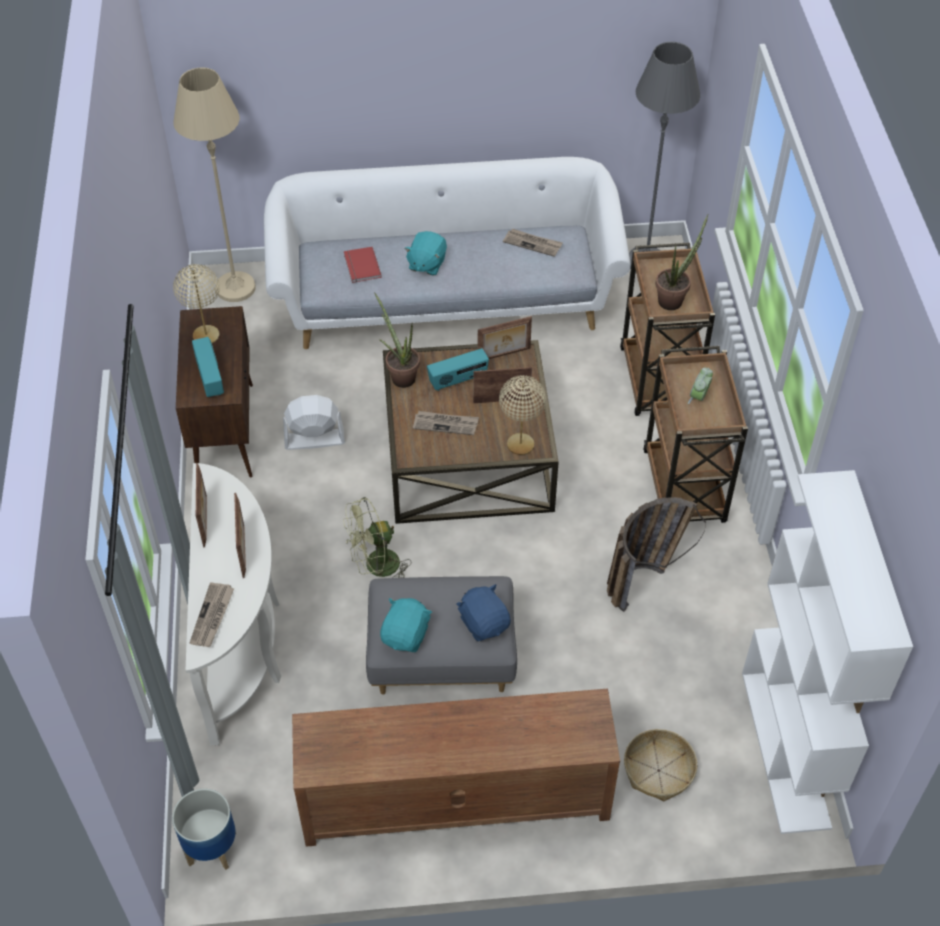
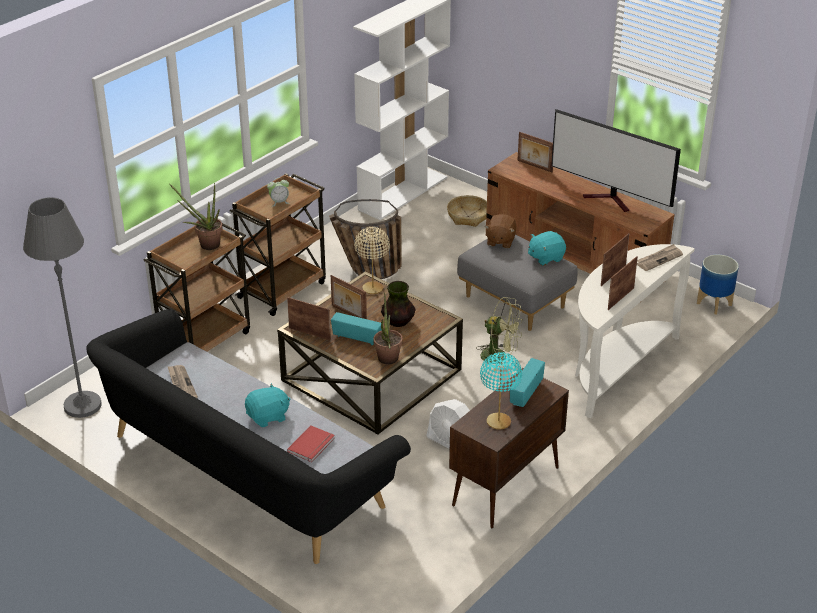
camera: 135 degrees left, 15 degrees down
(206, 335) = (498, 421): beige table lamp -> turquoise table lamp
(235, 288) = (376, 592): beige floor lamp -> none
(397, 750) = (611, 200): none -> television
(445, 299) = (243, 473): white sofa -> black sofa
(446, 424) = (398, 322): newspaper -> vase
(484, 623) = (500, 241): blue plush toy -> brown plush toy
(561, 745) = (534, 166): none -> picture frame

